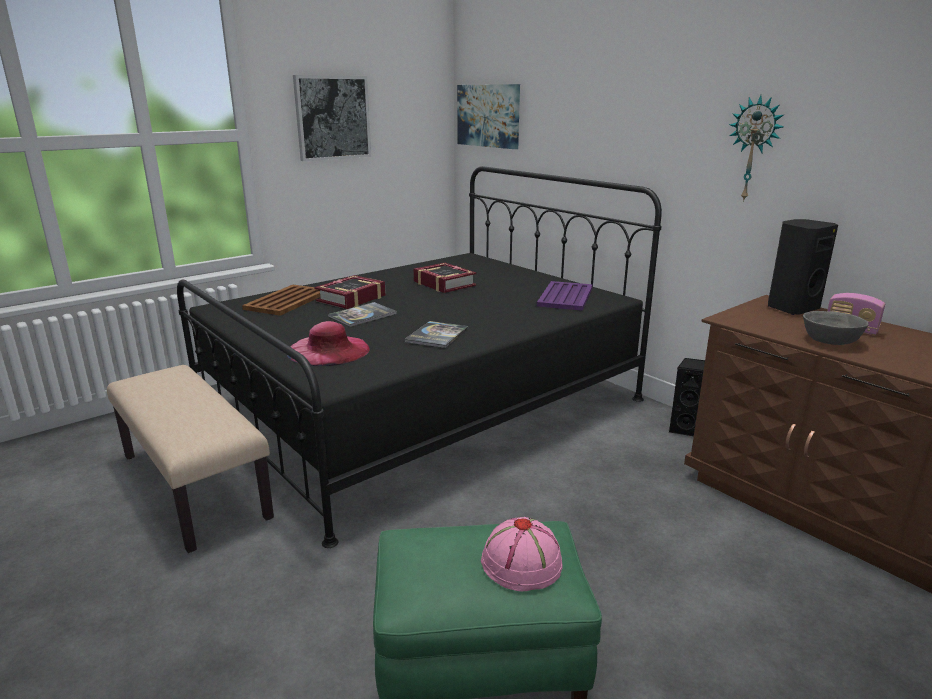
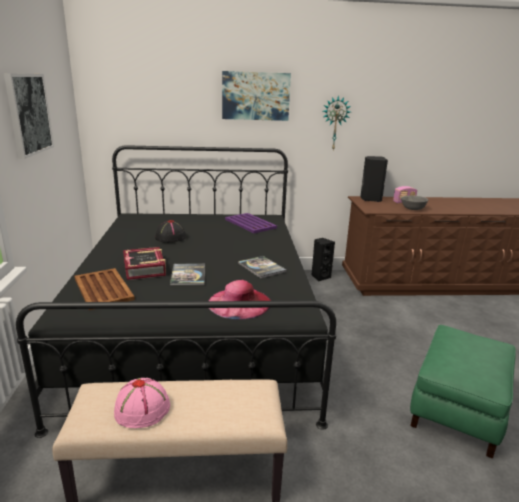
camera: 55 degrees left, 0 degrees up
(444, 284) = (170, 238): book -> black hat
(488, 116) = (122, 106): picture -> picture (255, 96)
(522, 564) = (477, 345): pink hat -> pink hat (142, 409)

